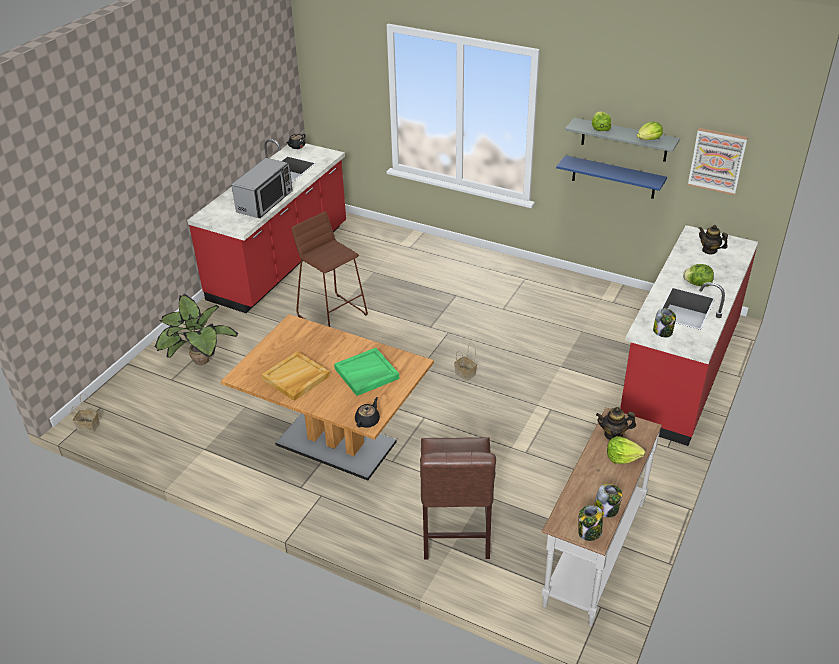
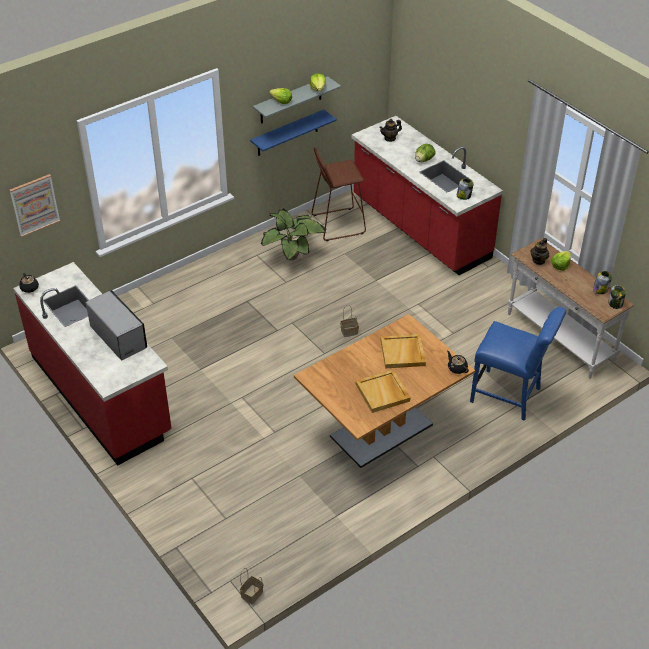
camera: 65 degrees left, 5 degrees up
(200, 362) = (215, 491): potted plant -> potted plant (293, 258)
(333, 315) = (214, 383): brown stool -> brown stool (338, 224)
(366, 374) = (403, 353): green tray -> beige tray
(455, 533) = (509, 396): brown chair -> blue chair
(717, 161) = (352, 77): picture -> picture (34, 205)

